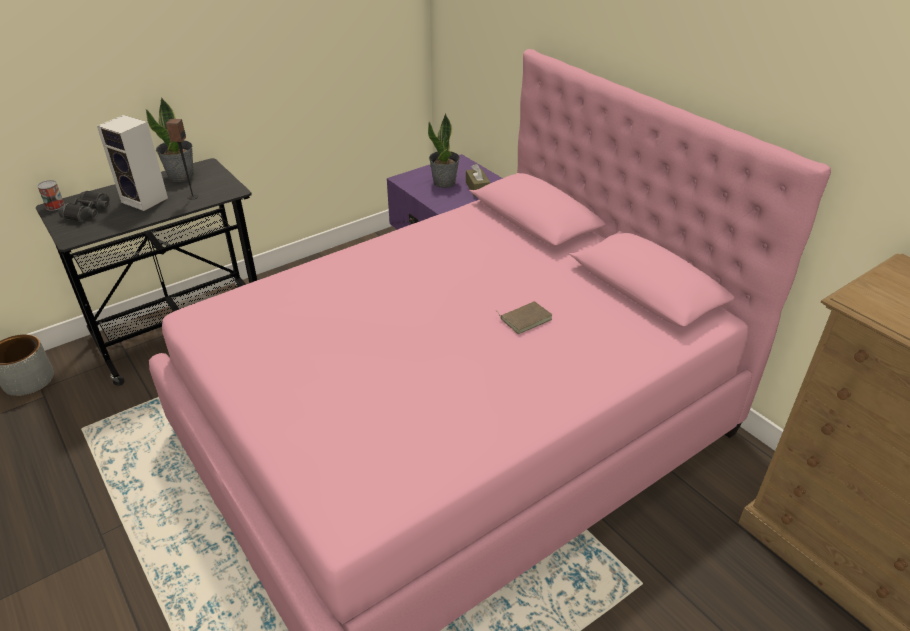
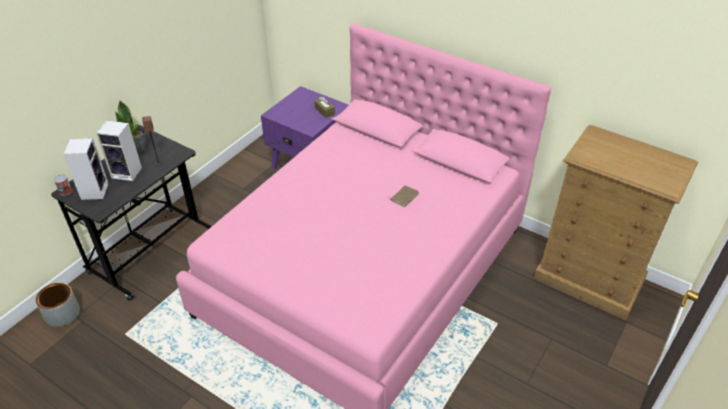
camera: 20 degrees left, 5 degrees up
(89, 212) = (94, 190): black binoculars -> speaker
(444, 183) = (301, 111): potted plant -> none

